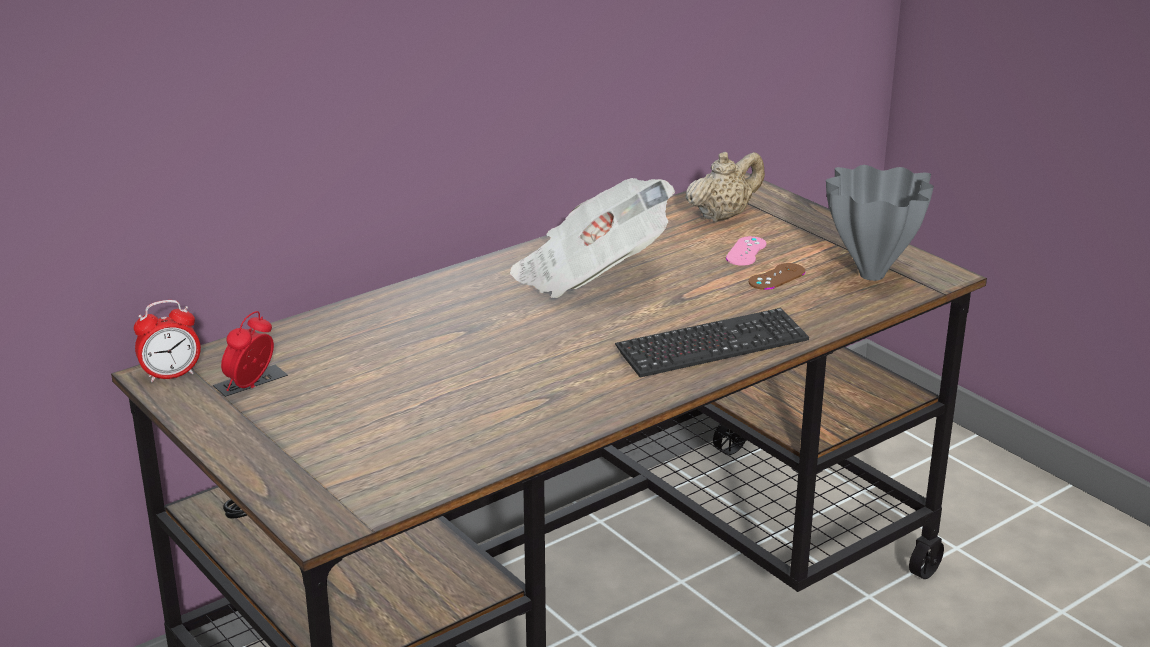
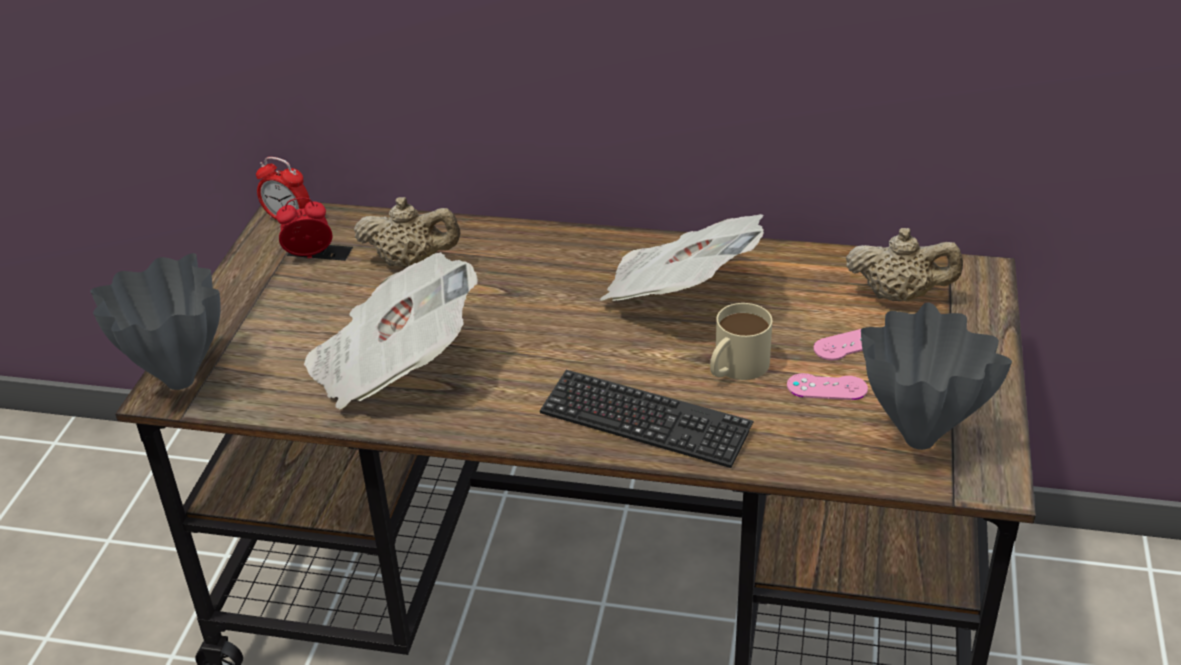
camera: 50 degrees right, 10 degrees up
(318, 513) = (178, 382): none -> grey vase
(351, 349) = (411, 262): none -> beige teapot
(477, 410) = (393, 366): none -> newspaper
(706, 294) = (735, 368): none -> beige mug
(776, 277) = (827, 387): brown game controller -> pink game controller

